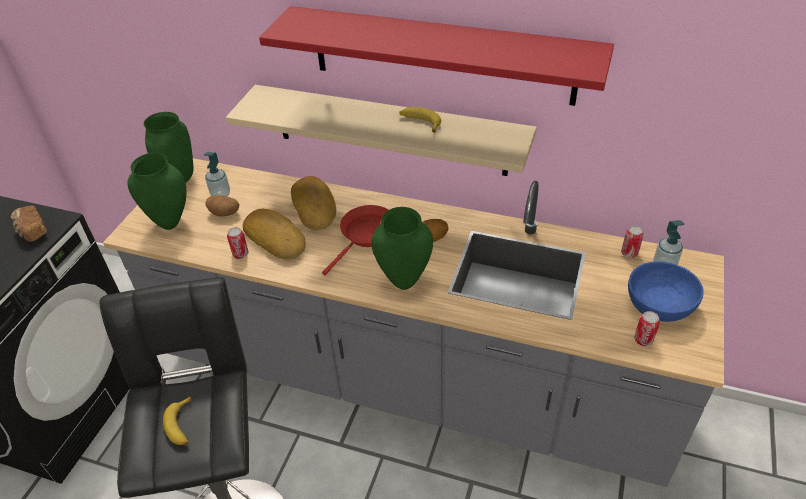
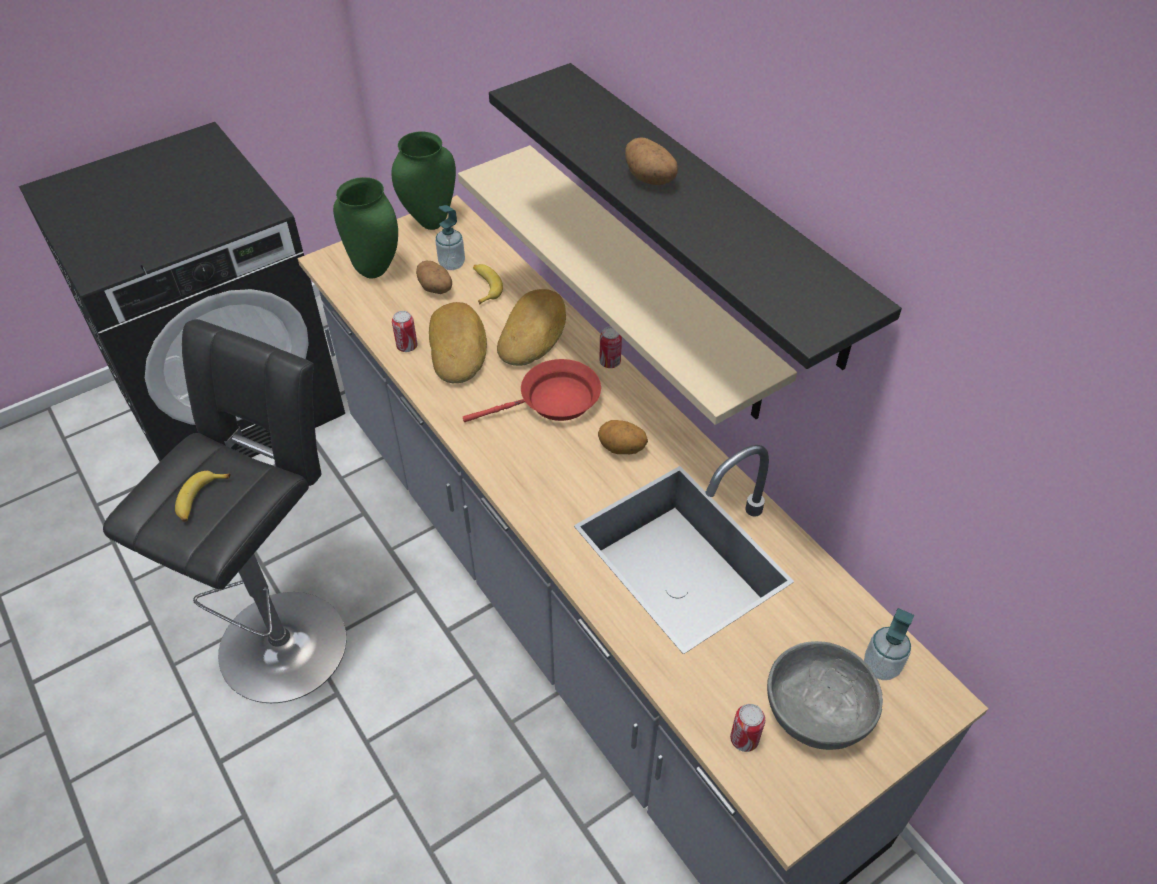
camera: 35 degrees right, 5 degrees up
(32, 231) = (236, 211): bread -> none
(404, 282) = (539, 482): green vase -> none
(416, 40) = (651, 179): none -> potato
(420, 122) = (657, 290): banana -> banana (484, 287)
(442, 55) = (709, 212): red shelf -> black shelf
(629, 253) = (852, 619): can -> can (610, 362)
(659, 304) = (816, 710): blue bowl -> grey bowl

